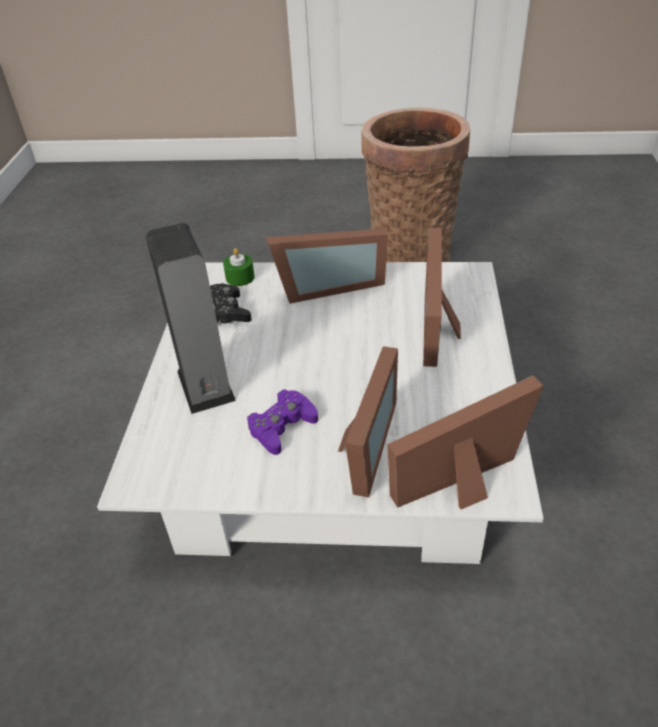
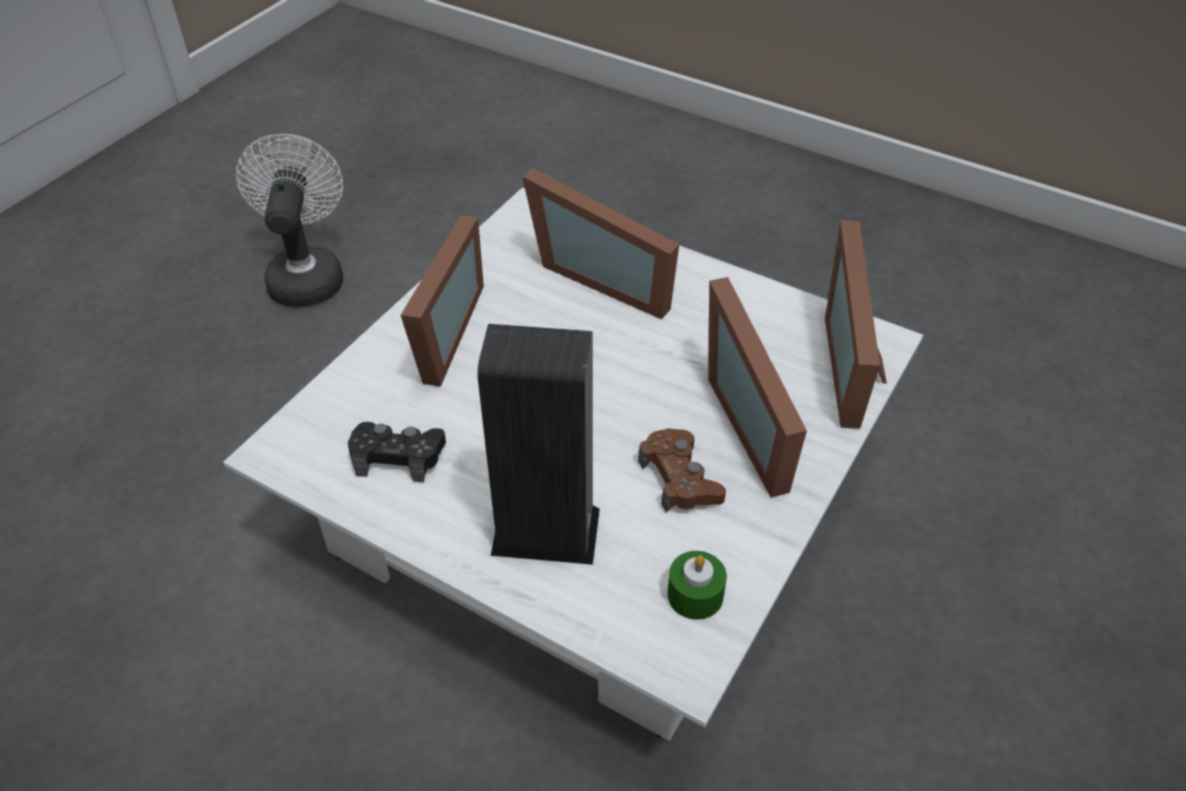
camera: 65 degrees left, 5 degrees up
(240, 277) = (327, 416): green candle -> green candle (695, 595)
(282, 427) = (680, 479): purple game controller -> brown game controller
(360, 448) = (759, 423): picture frame -> picture frame turned 150 degrees counterclockwise
(410, 256) = (306, 274): basket -> white fan

